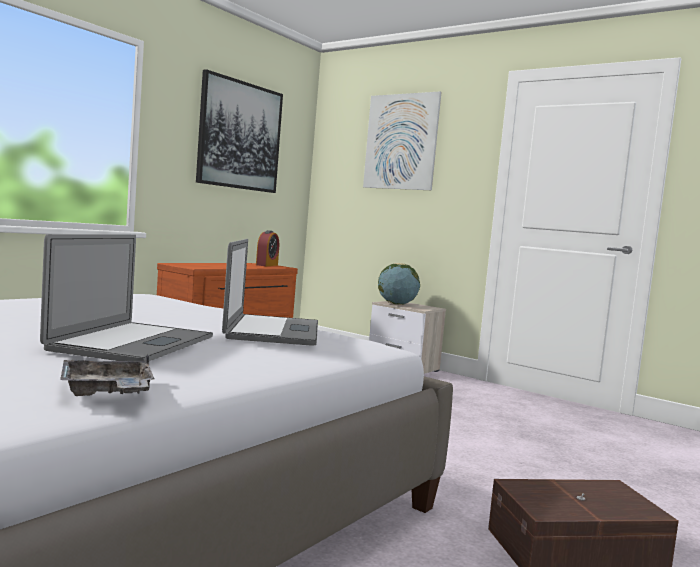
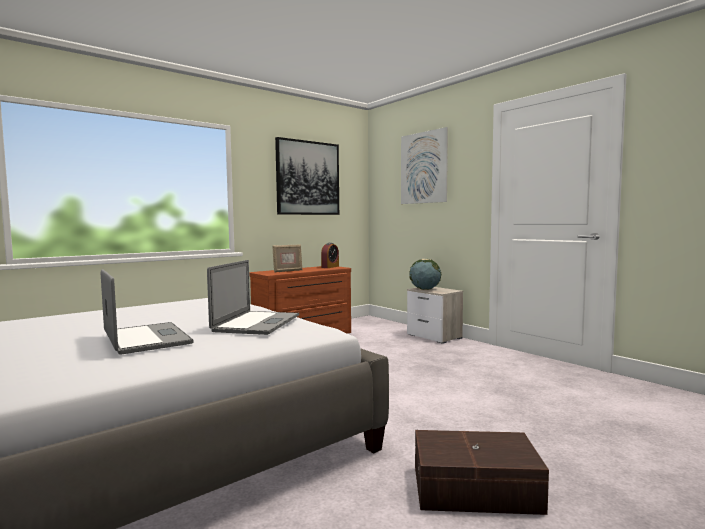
camera: 15 degrees right, 0 degrees up
(107, 392) = (80, 376): grey tray -> none
(134, 343) = (146, 338): laptop -> laptop turned 60 degrees counterclockwise
(215, 266) = (287, 271): none -> picture frame

